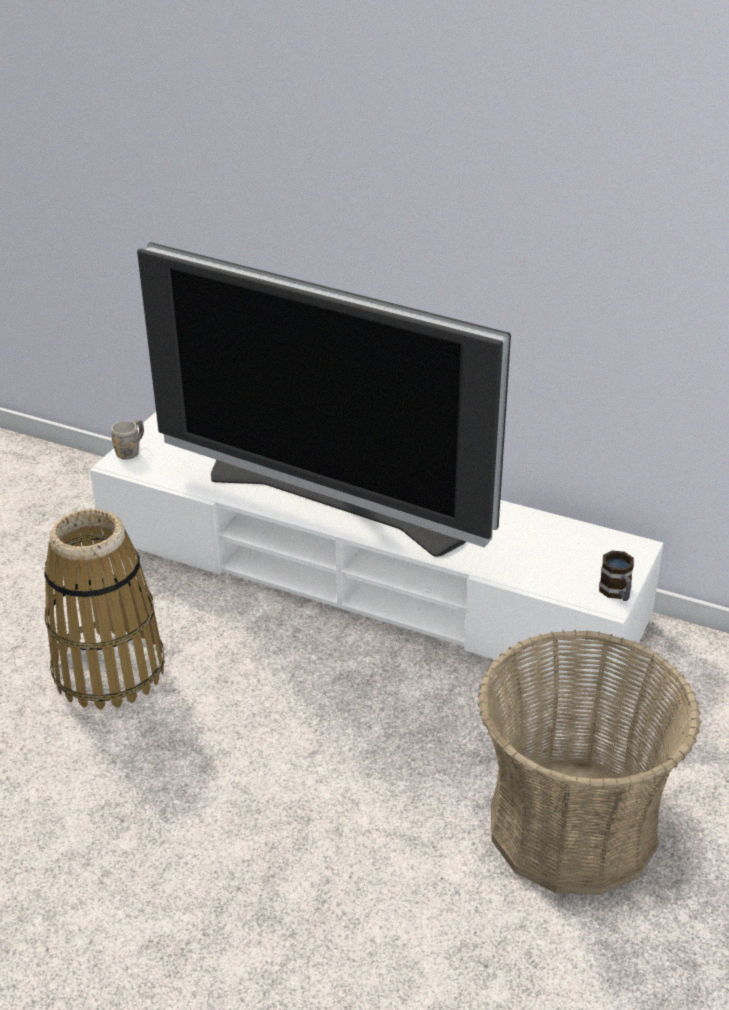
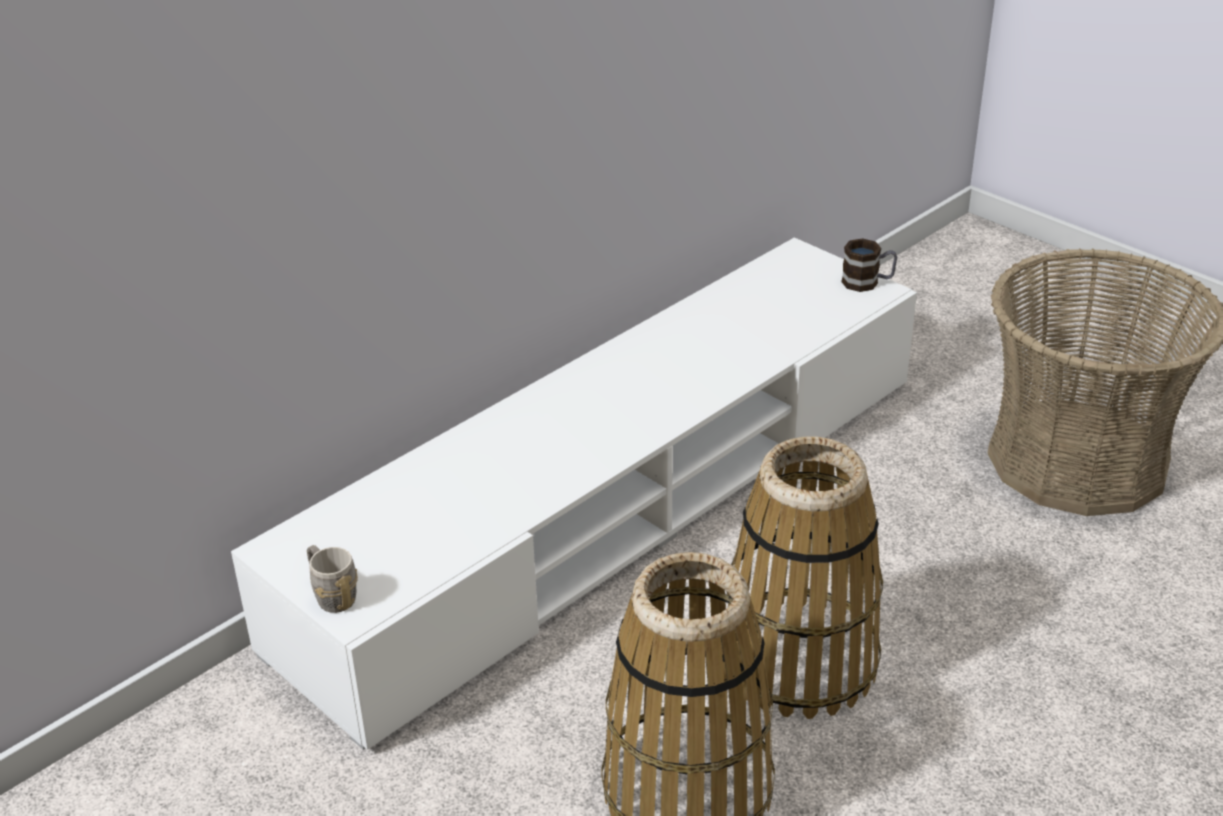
camera: 70 degrees left, 0 degrees up
(241, 698) = (799, 662): none -> basket
(333, 504) = (598, 430): television -> none

